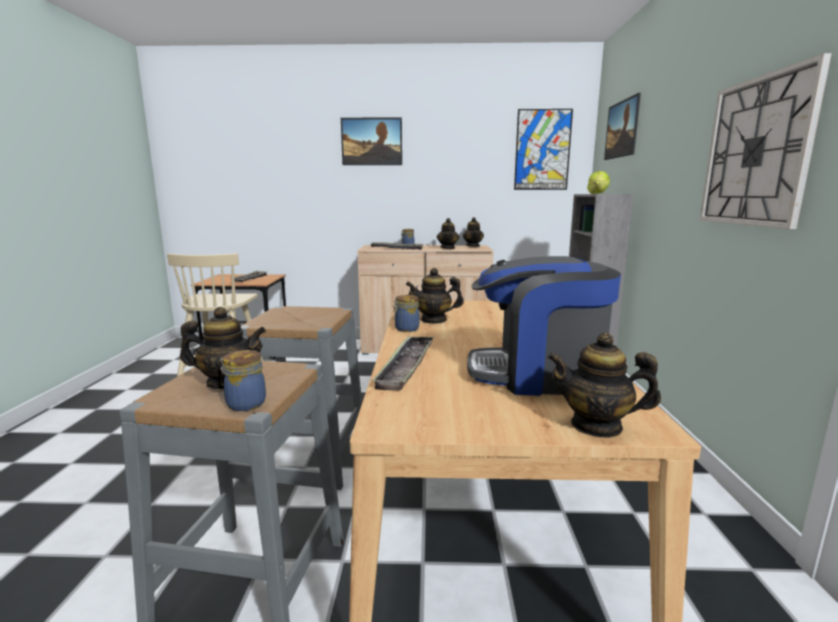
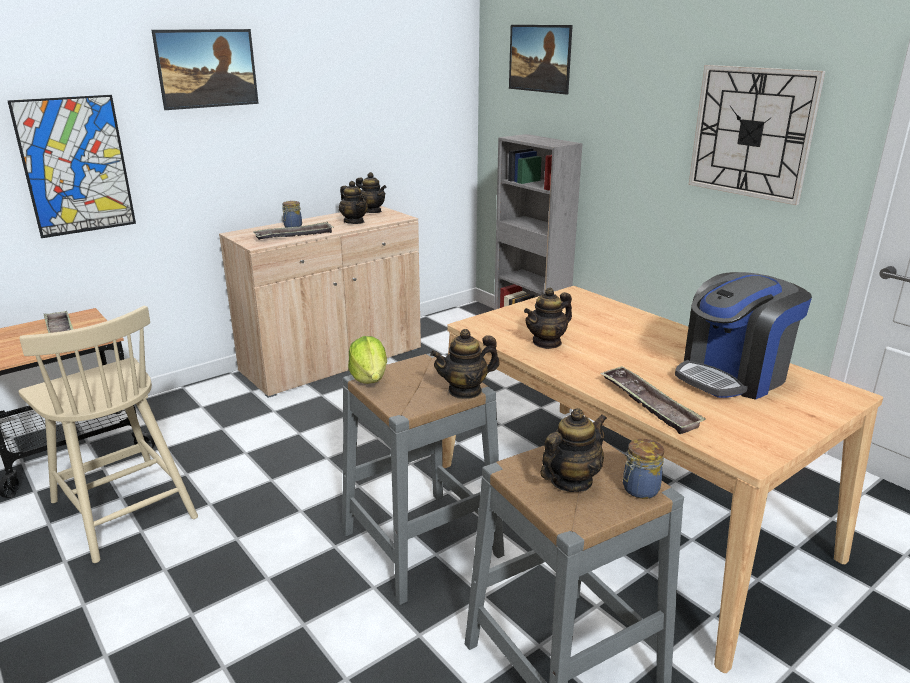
camera: 40 degrees left, 10 degrees up
(406, 329) = (552, 363): jar -> none
(542, 150) = (428, 72): picture -> picture (76, 166)
(596, 425) = (830, 404): teapot -> teapot (465, 391)
(597, 193) = (534, 139): lettuce -> lettuce (369, 378)

